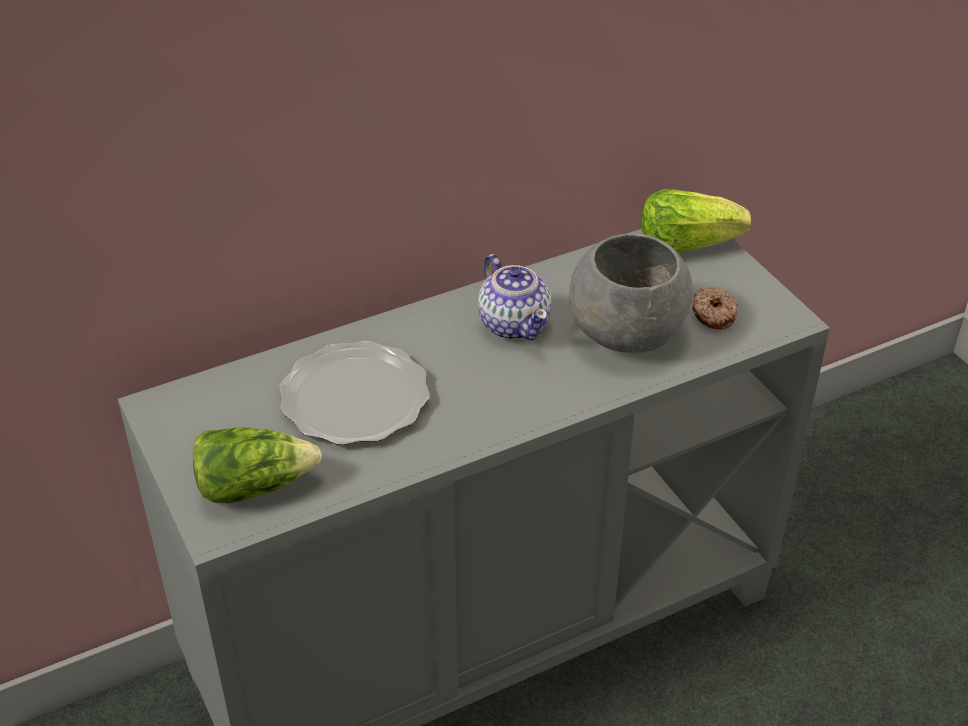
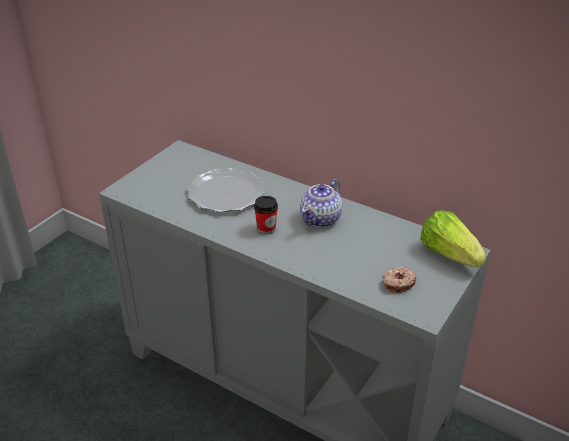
camera: 60 degrees right, 5 degrees down
(254, 486) = (152, 189): lettuce -> none
(491, 389) = (266, 228): none -> cup
(626, 334) = (349, 257): grey bowl -> none

